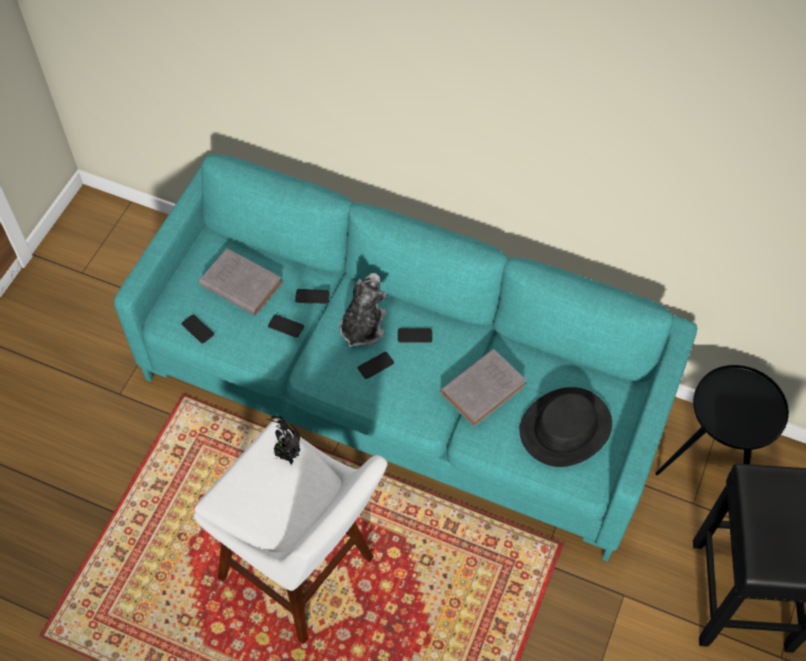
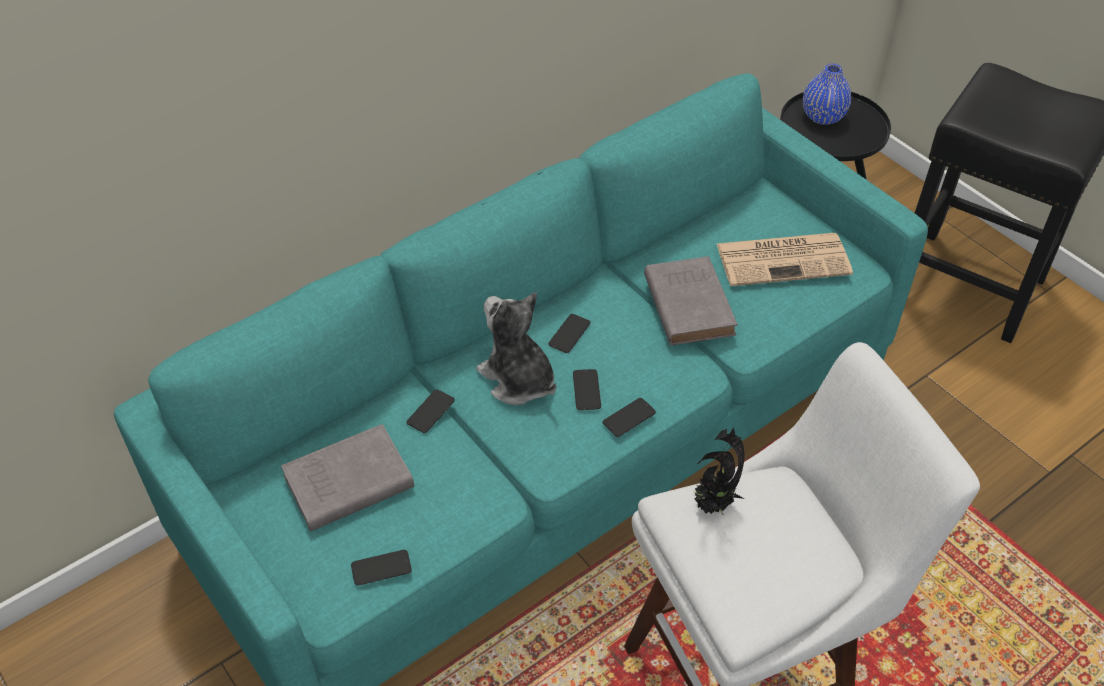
camera: 60 degrees left, 10 degrees down
(286, 326) = (456, 460): phone -> phone (629, 418)
(565, 428) = (784, 259): black hat -> newspaper
(744, 396) = (823, 117): none -> blue vase

